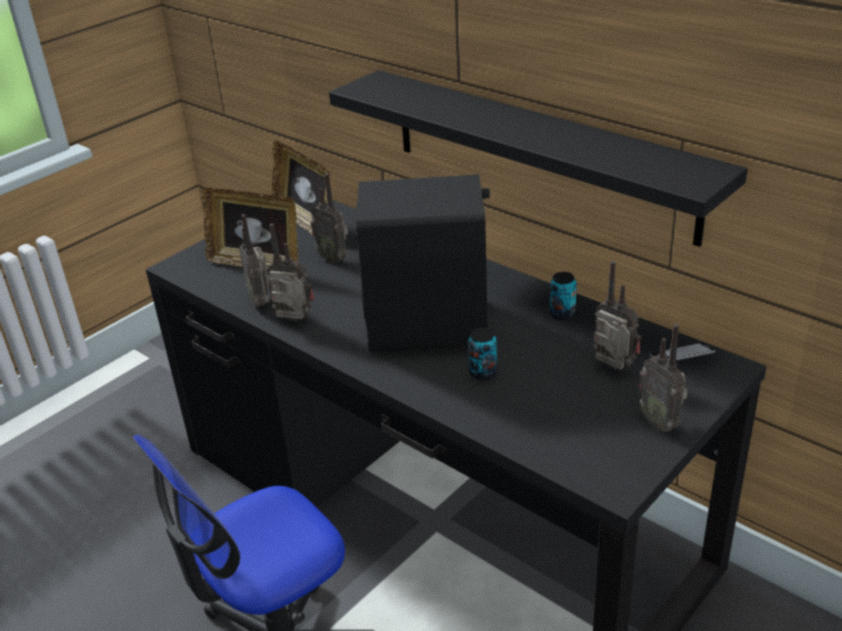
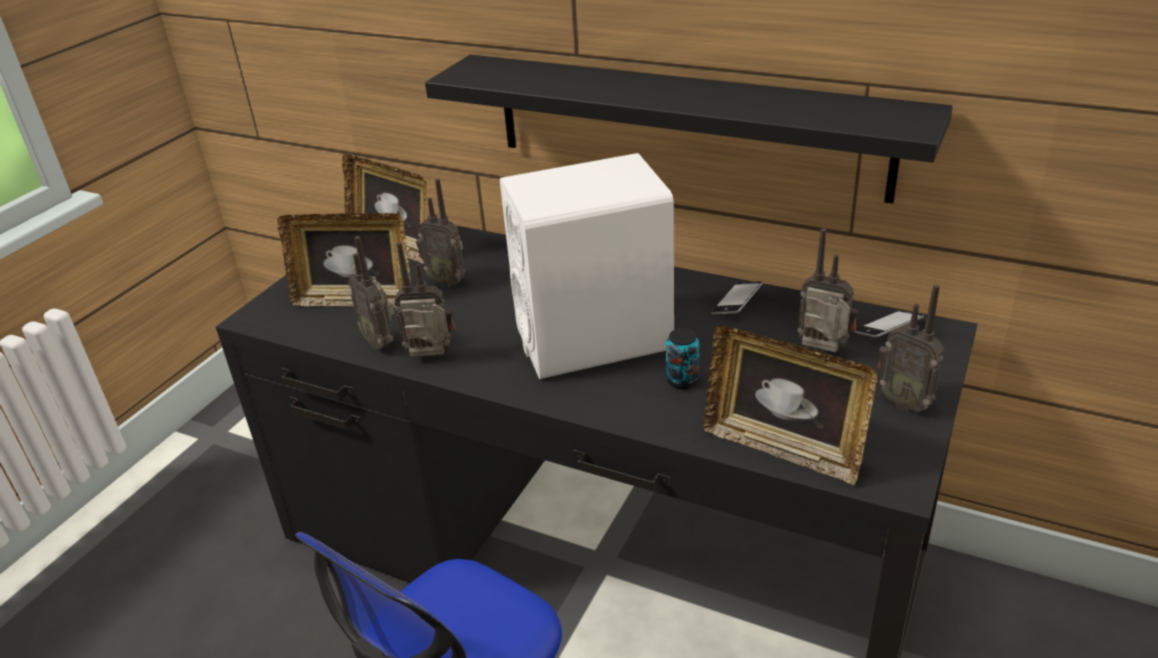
camera: 15 degrees left, 0 degrees up
(428, 325) = (594, 338): black speaker -> white speaker
(536, 441) = (782, 448): none -> picture frame
(562, 314) = (736, 303): can -> phone

